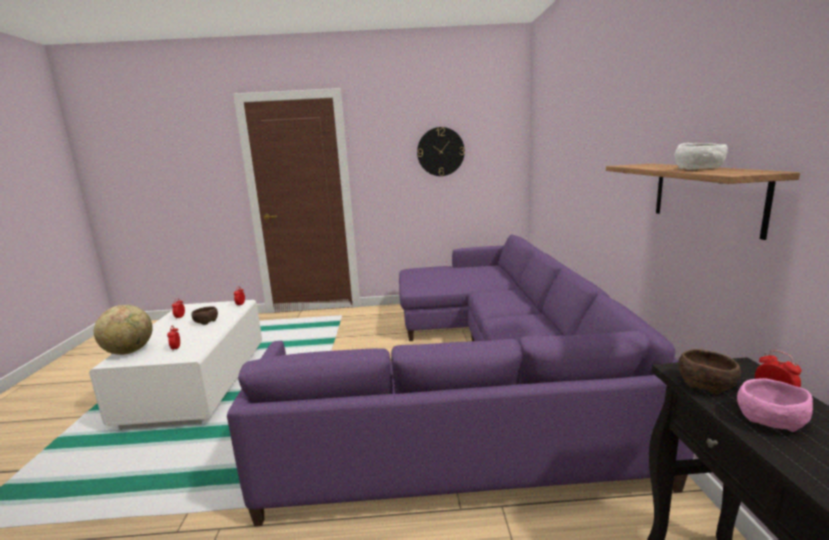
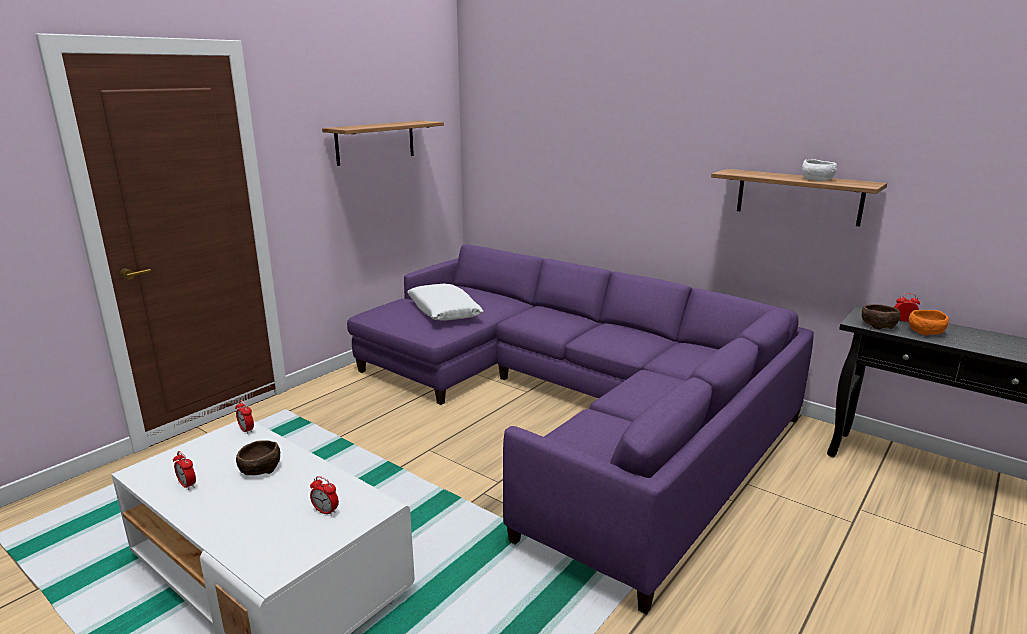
camera: 50 degrees left, 5 degrees up
(129, 351) = (256, 552): globe -> none
(440, 151) = (375, 142): wall clock -> shelf
(447, 277) = (444, 311): none -> white pillow
(768, 419) = (925, 332): pink bowl -> orange bowl

